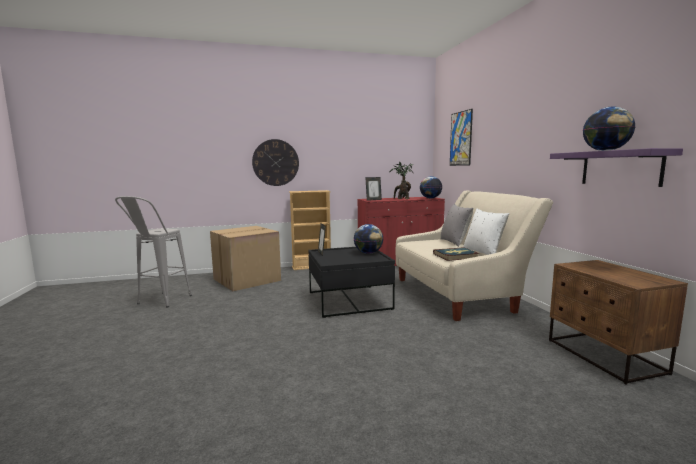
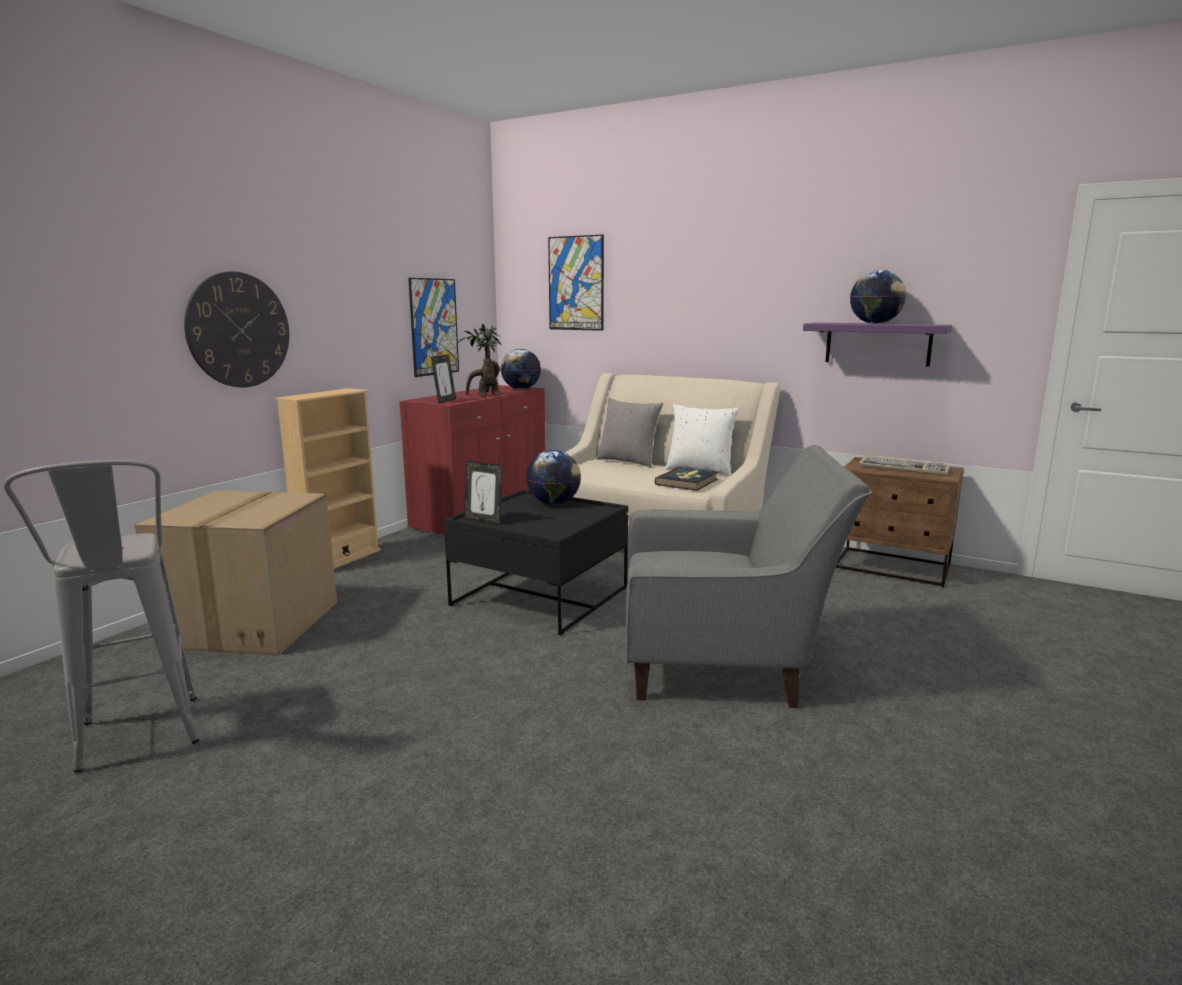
camera: 45 degrees left, 5 degrees up
(364, 357) = (725, 661): none -> grey armchair
(385, 164) = (434, 327): none -> picture
(615, 272) = (904, 468): none -> keyboard

